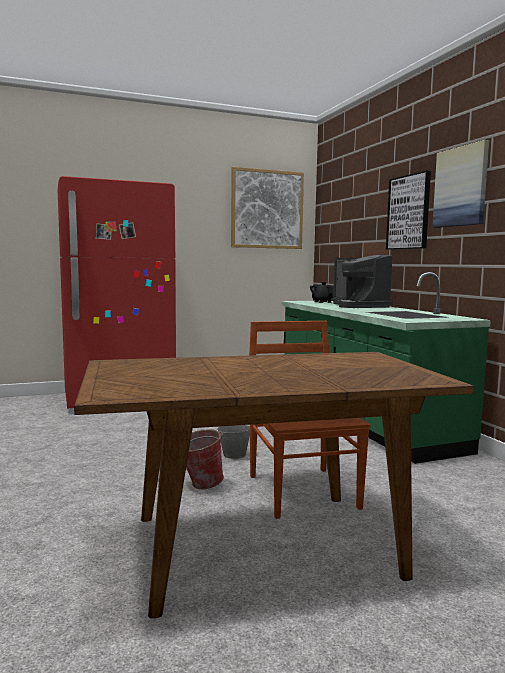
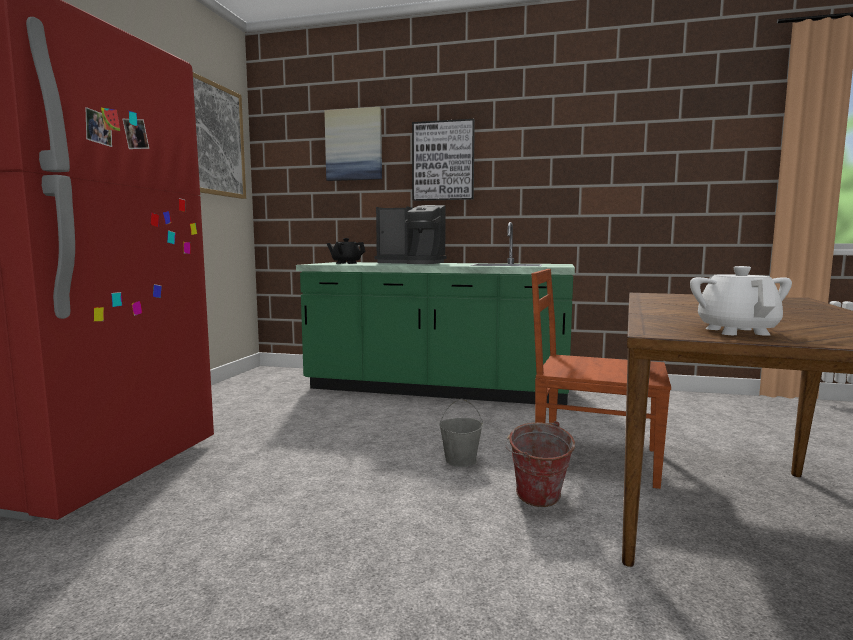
camera: 55 degrees left, 0 degrees up
(132, 370) = (736, 331): none -> white teapot
(461, 187) = (519, 140): picture -> picture (354, 145)

